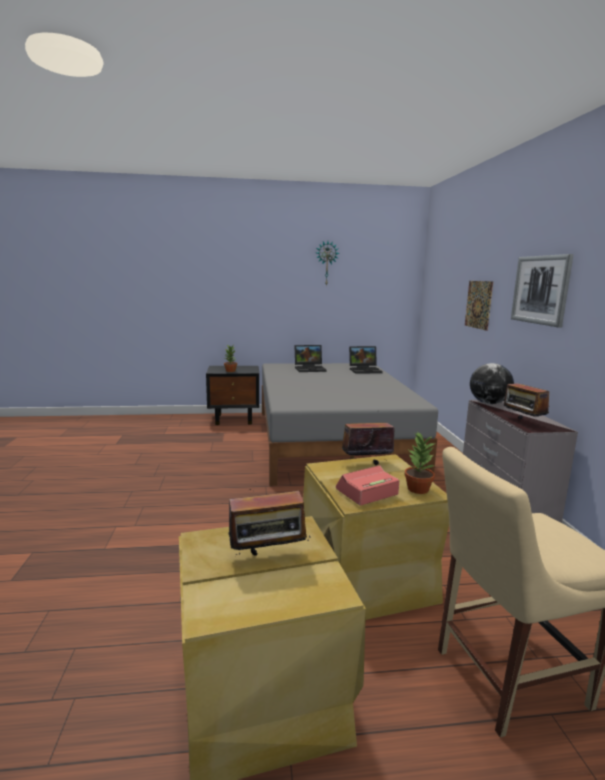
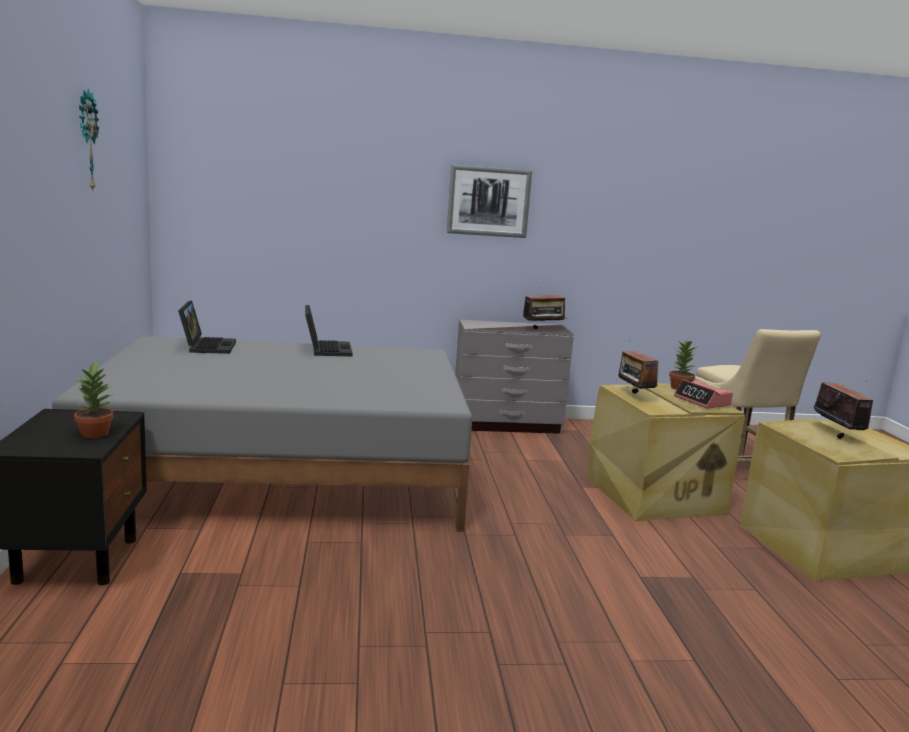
camera: 90 degrees left, 0 degrees up
(310, 369) = (166, 371): laptop -> laptop (326, 349)
(478, 304) = (364, 216): picture -> none
(489, 403) = (479, 326): globe -> none

